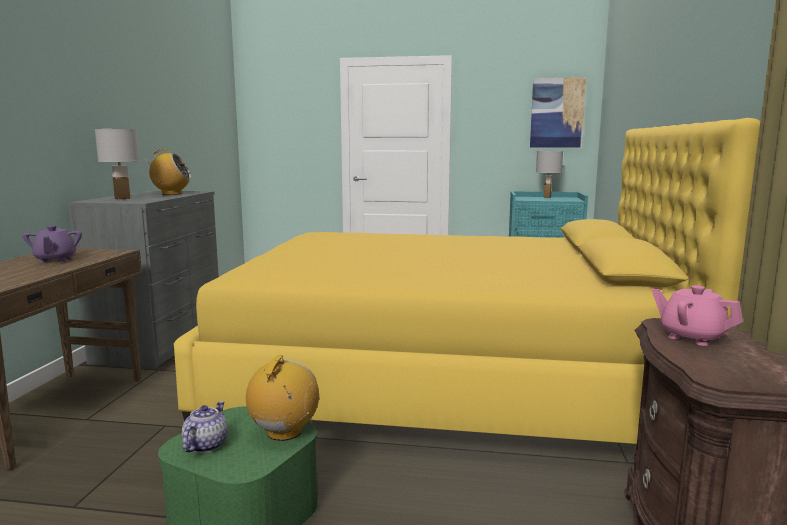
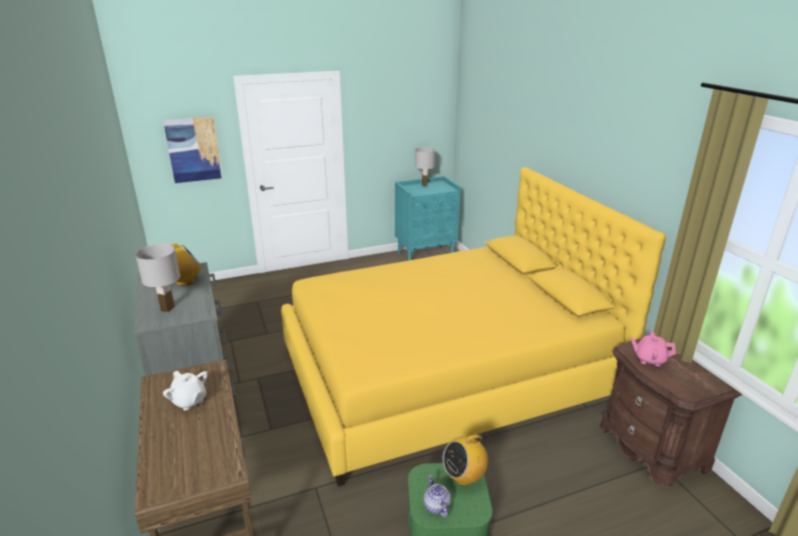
camera: 30 degrees left, 15 degrees up
(55, 260) = (189, 401): purple teapot -> white teapot
(284, 432) = (464, 477): radio -> radio turned 105 degrees counterclockwise
(557, 113) = (425, 115): picture -> picture (193, 150)

